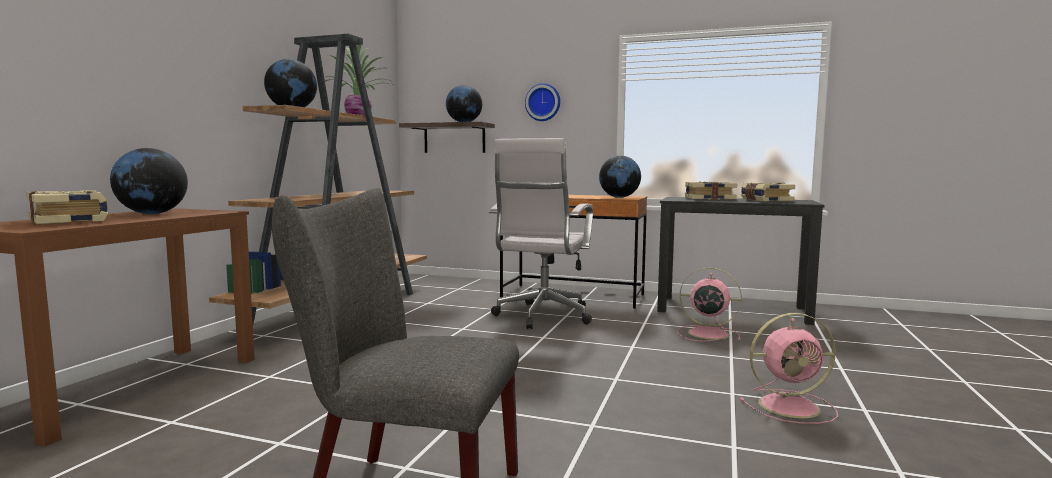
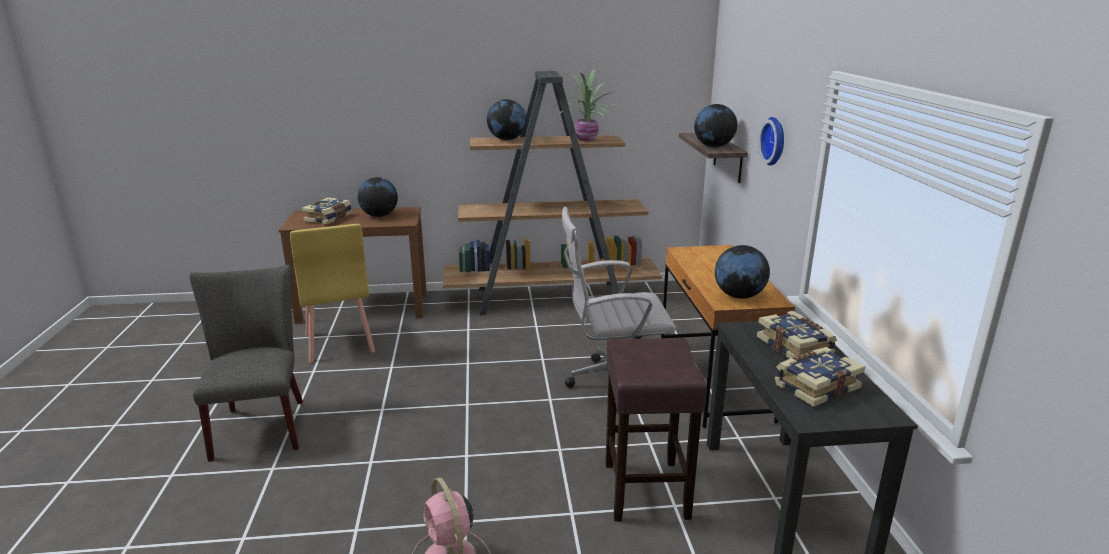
camera: 65 degrees right, 15 degrees up
(218, 416) = (339, 343): none -> yellow chair
(706, 333) = (645, 489): pink fan -> brown stool

